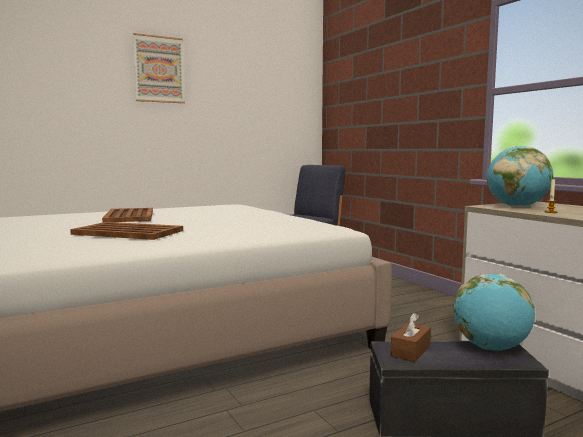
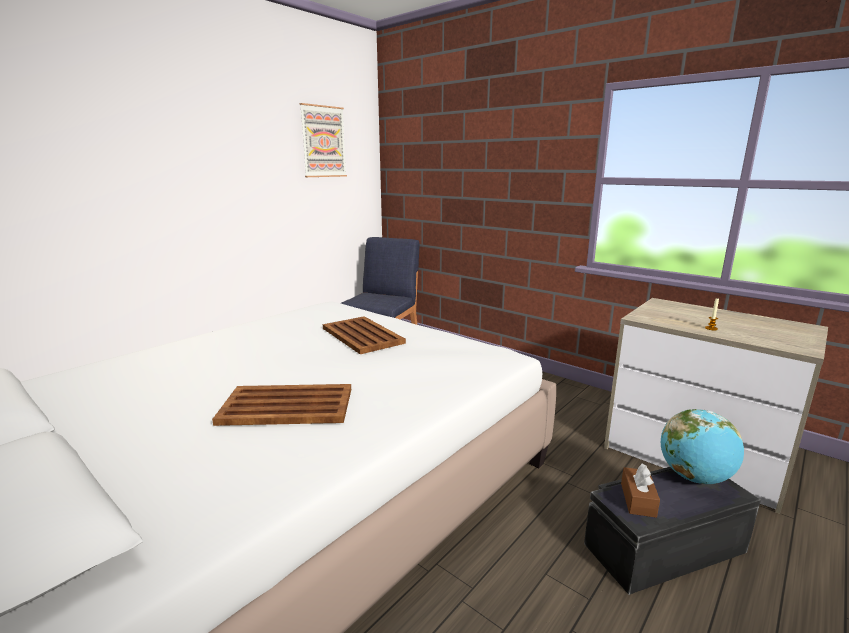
camera: 20 degrees left, 10 degrees up
(130, 216) = (236, 355): brown tray -> brown tray (362, 335)
(159, 69) = (198, 132): picture -> picture (323, 142)
(517, 207) = (666, 316): globe -> none

